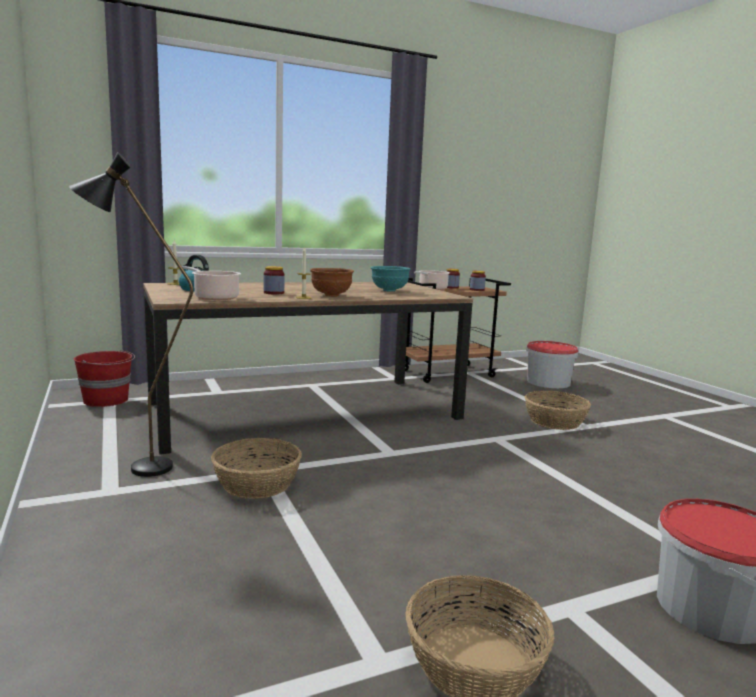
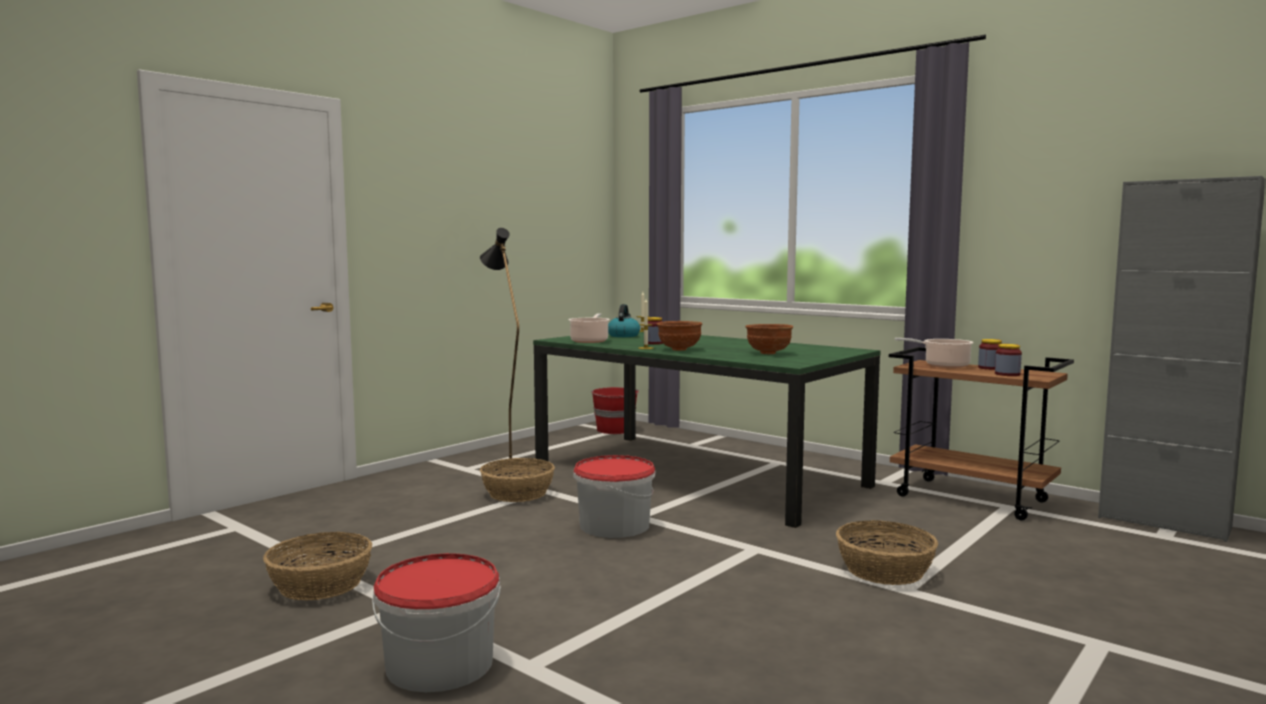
camera: 65 degrees right, 5 degrees down
(304, 411) = (695, 474): brown dining table -> green dining table
(389, 291) = (768, 353): turquoise bowl -> brown bowl
(515, 361) = (1163, 523): none -> grey cabinet
(548, 382) = (1091, 552): bucket -> bucket (614, 525)

